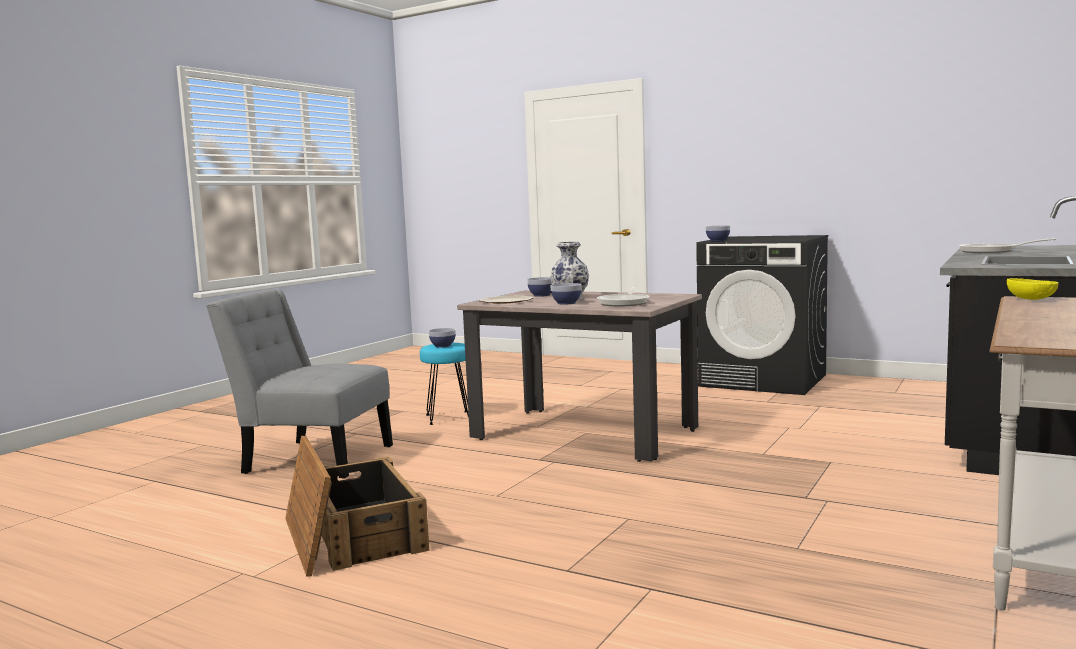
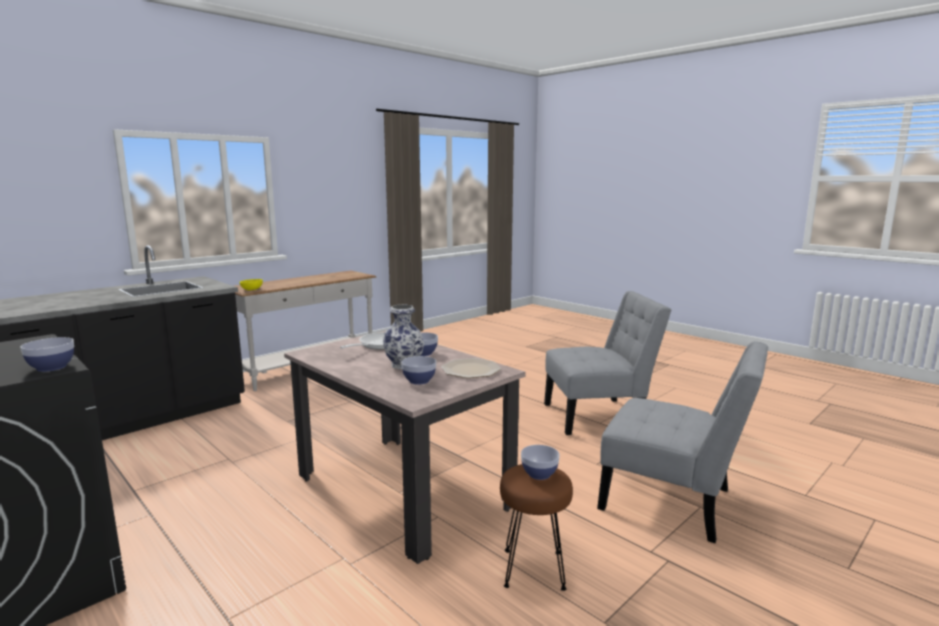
camera: 165 degrees left, 5 degrees up
(351, 534) = (599, 416): crate -> grey chair
(449, 418) = (533, 570): turquoise stool -> brown stool
(992, 251) = (71, 303): frying pan -> none

